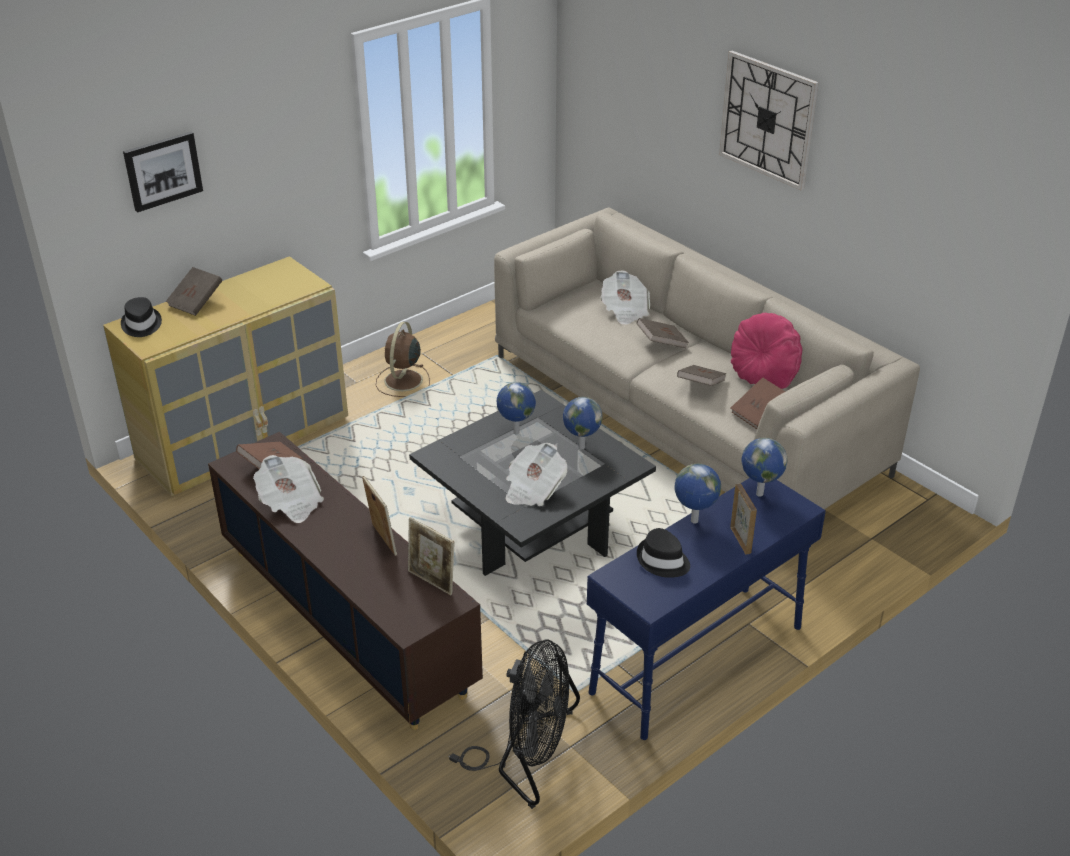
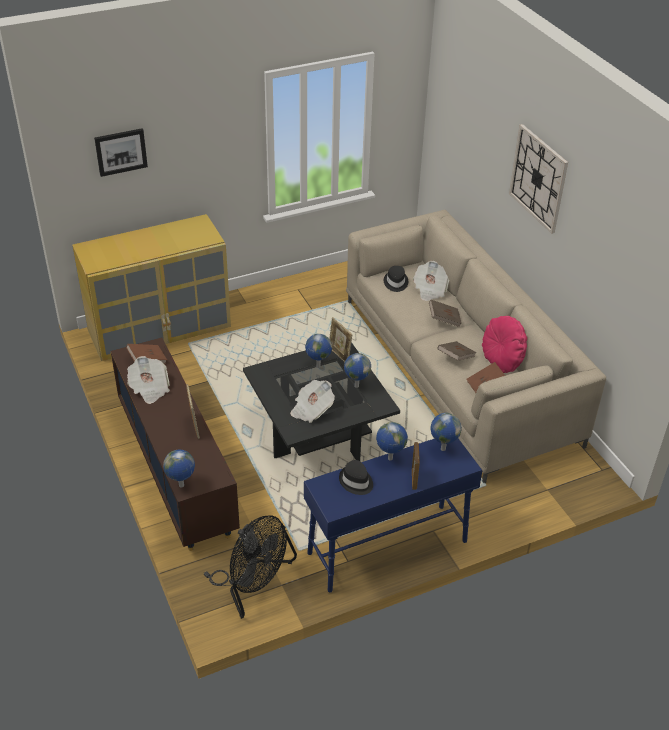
camera: 15 degrees right, 5 degrees up
(141, 324) = (94, 249): black hat -> black hat (395, 282)
(196, 302) = (134, 238): brown book -> none
(399, 625) = (181, 486): none -> globe
(403, 381) = (277, 308): brown fan -> none
(432, 581) = (213, 461): picture frame -> picture frame (339, 355)

